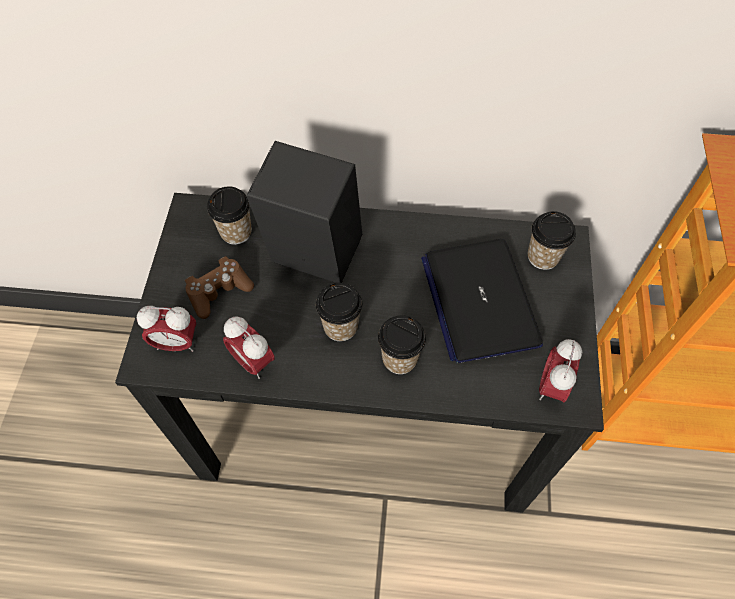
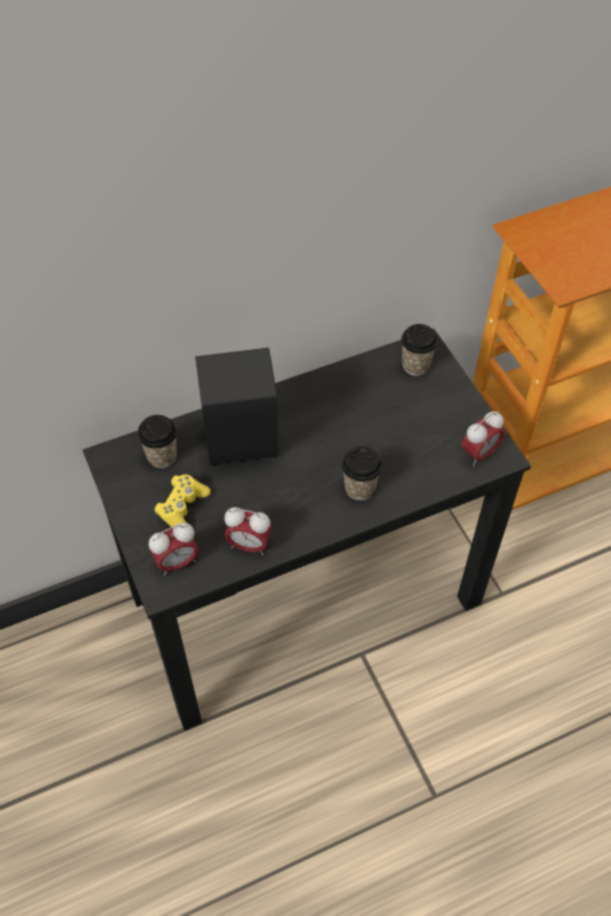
camera: 30 degrees left, 5 degrees down
(219, 291) = (182, 508): brown game controller -> yellow game controller
(340, 327) = (299, 487): cup -> none
(479, 300) = (390, 419): laptop -> none
(551, 386) = (479, 454): alarm clock -> alarm clock turned 120 degrees counterclockwise

